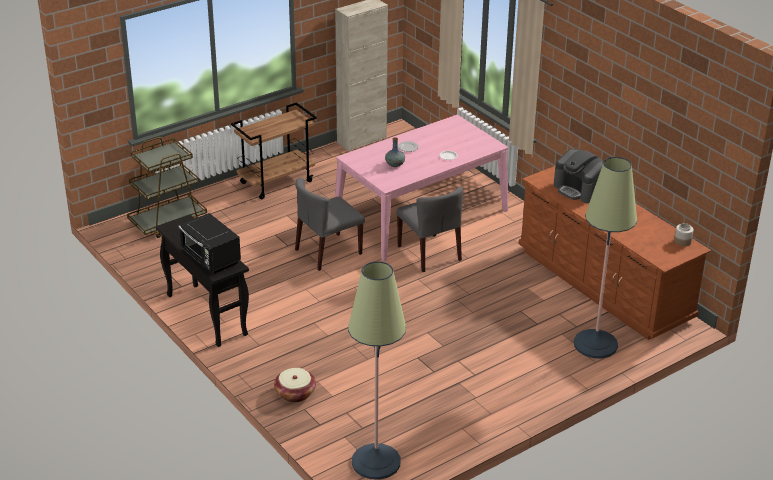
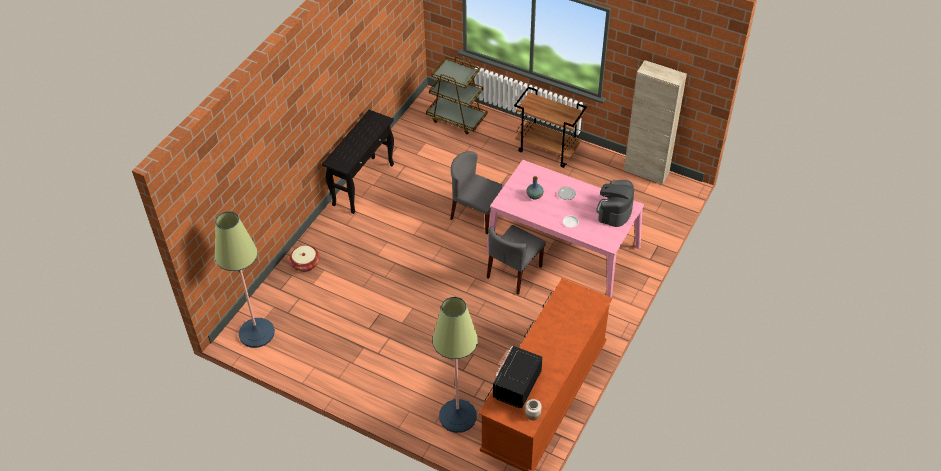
camera: 65 degrees right, 15 degrees up
(211, 259) = (346, 151): black microwave -> black microwave (516, 387)
(578, 189) = (569, 319): coffee machine -> coffee machine (614, 211)

